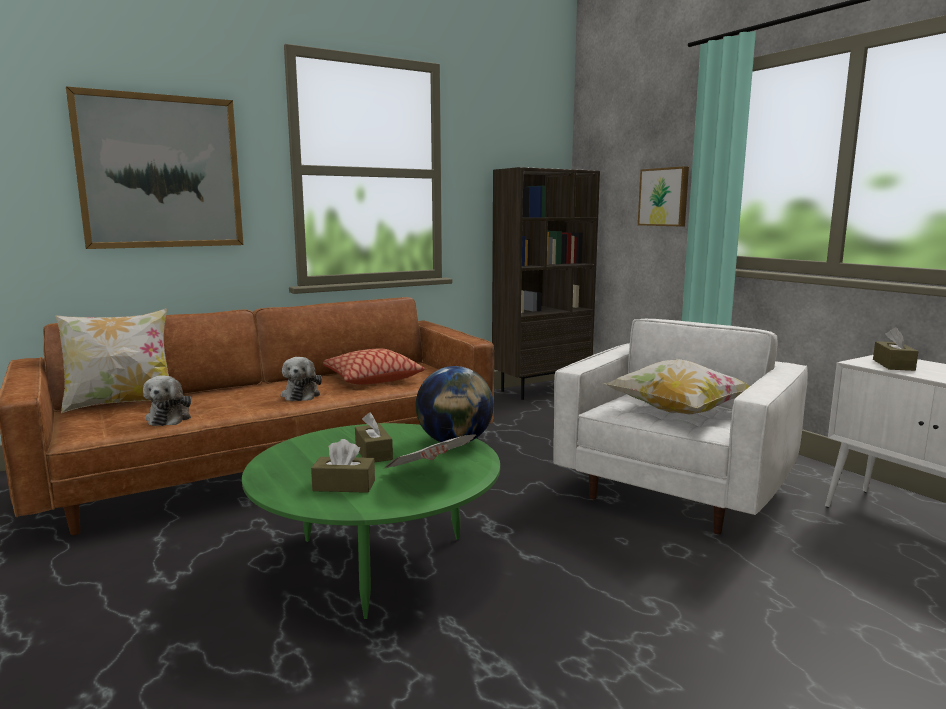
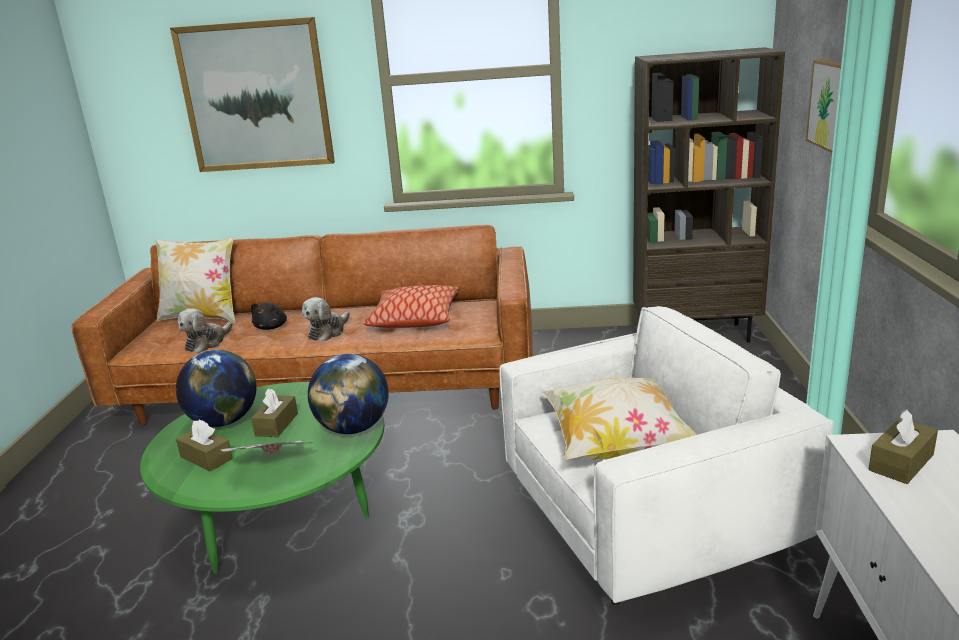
camera: 35 degrees right, 10 degrees up
(229, 400) = (272, 327): none -> black plush toy
(310, 461) = (224, 421): none -> globe

